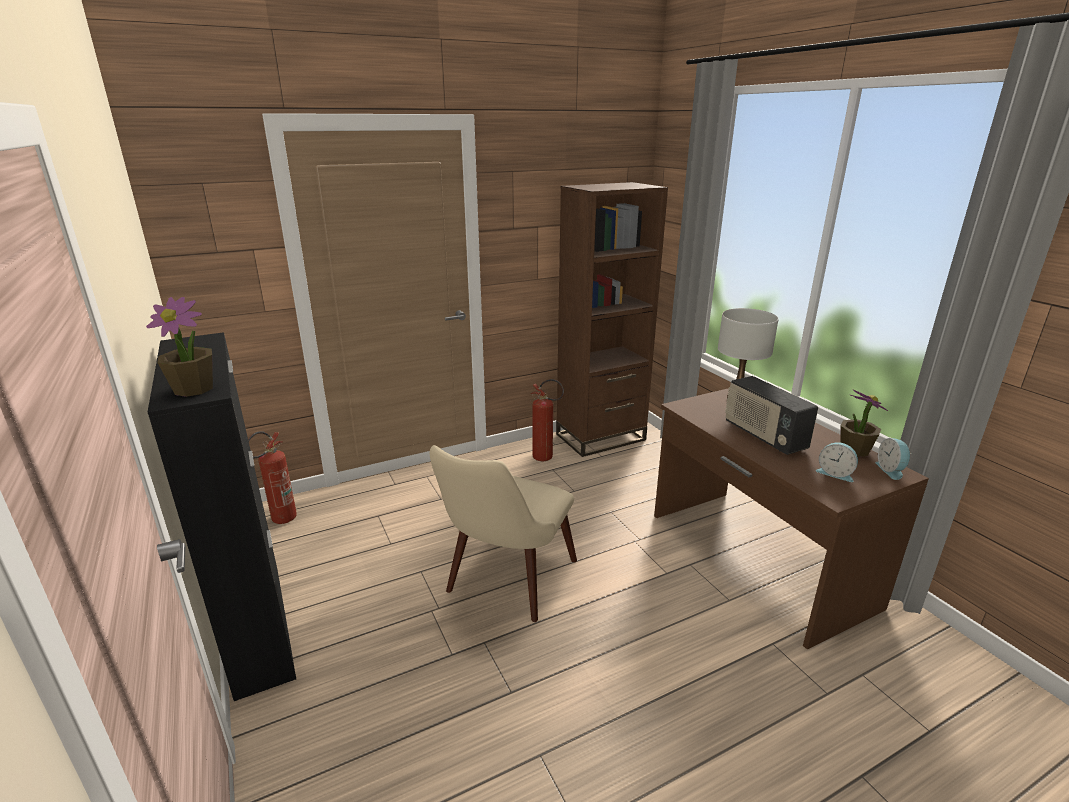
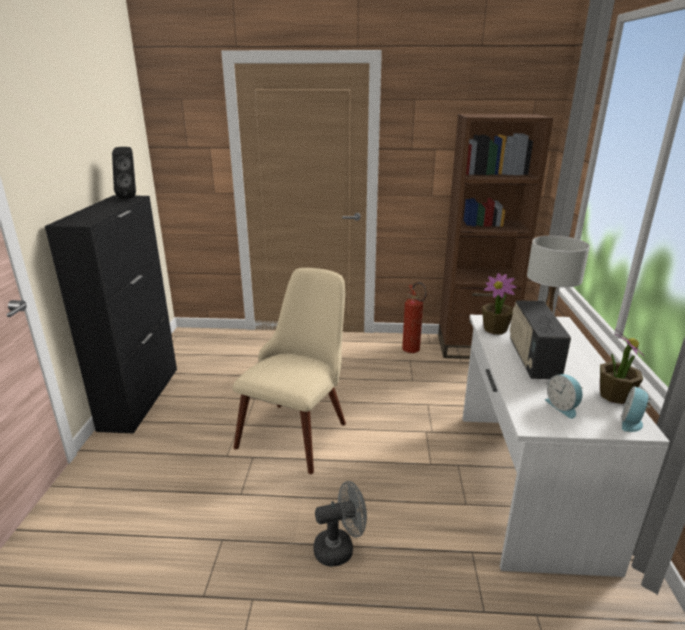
camera: 30 degrees right, 0 degrees up
(194, 389) = (82, 219): potted plant -> potted plant (495, 329)
(199, 339) = (130, 197): none -> black speaker
(280, 521) = (202, 342): fire extinguisher -> none
(504, 585) = (299, 427): beige chair -> beige chair turned 150 degrees clockwise
(665, 699) = (340, 548): none -> grey fan
(756, 558) = (525, 483): brown desk -> white desk

